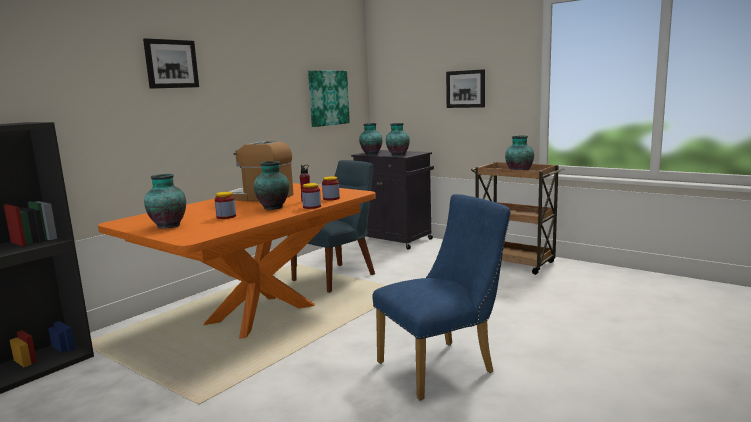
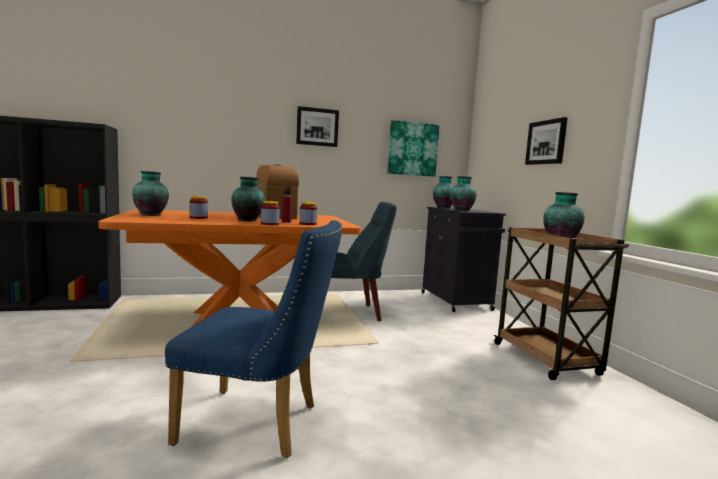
camera: 35 degrees right, 5 degrees down
(171, 64) = (244, 100): picture -> picture (317, 127)

